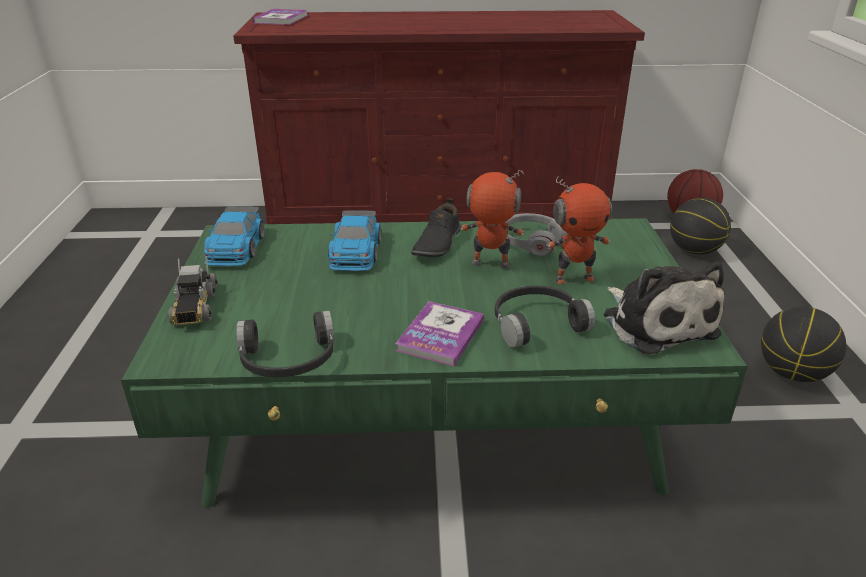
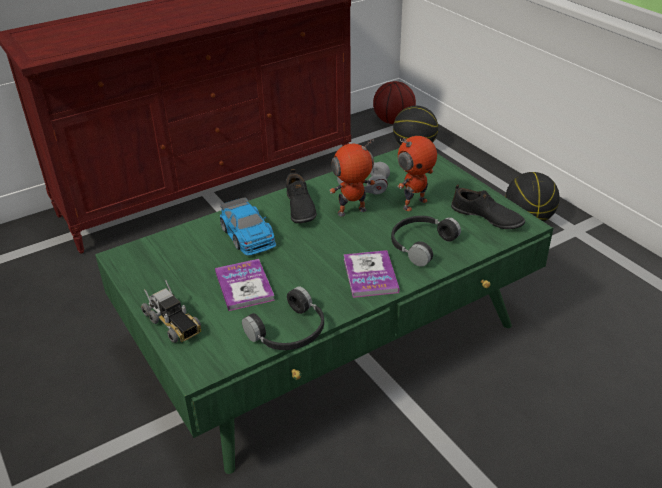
camera: 30 degrees left, 5 degrees up
(236, 248) = (148, 265): toy car -> none
(281, 19) = (36, 37): book -> book (244, 286)
(656, 322) = (486, 217): plush toy -> black shoe

